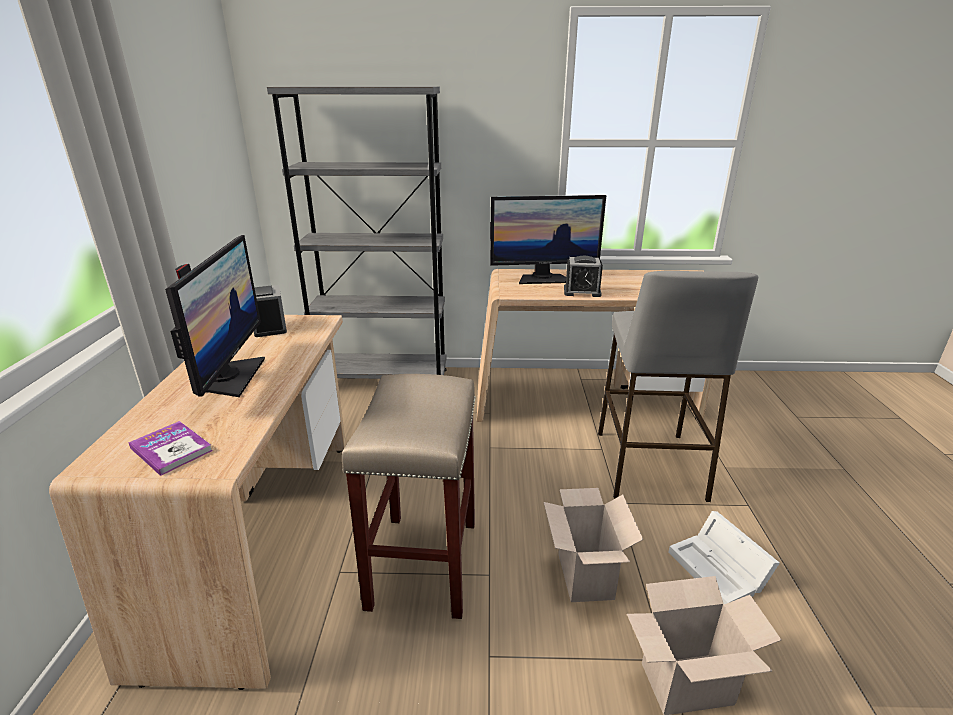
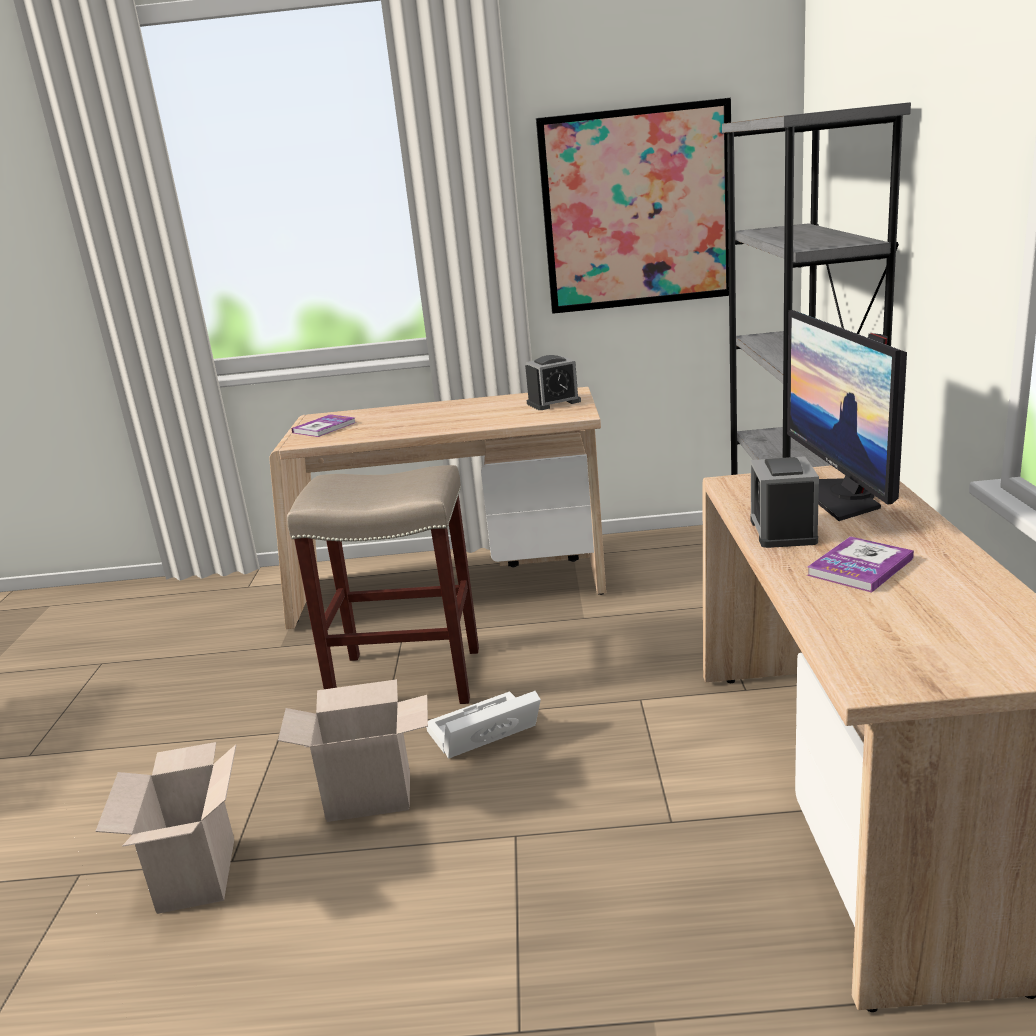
camera: 90 degrees right, 5 degrees down
(190, 157) = (636, 209): none -> picture
(232, 377) = (437, 416): monitor -> none
(623, 285) = (860, 567): none -> book
(649, 465) = (631, 885): grey stool -> none
(720, 571) = (354, 944): white storage box -> white storage box (482, 734)

